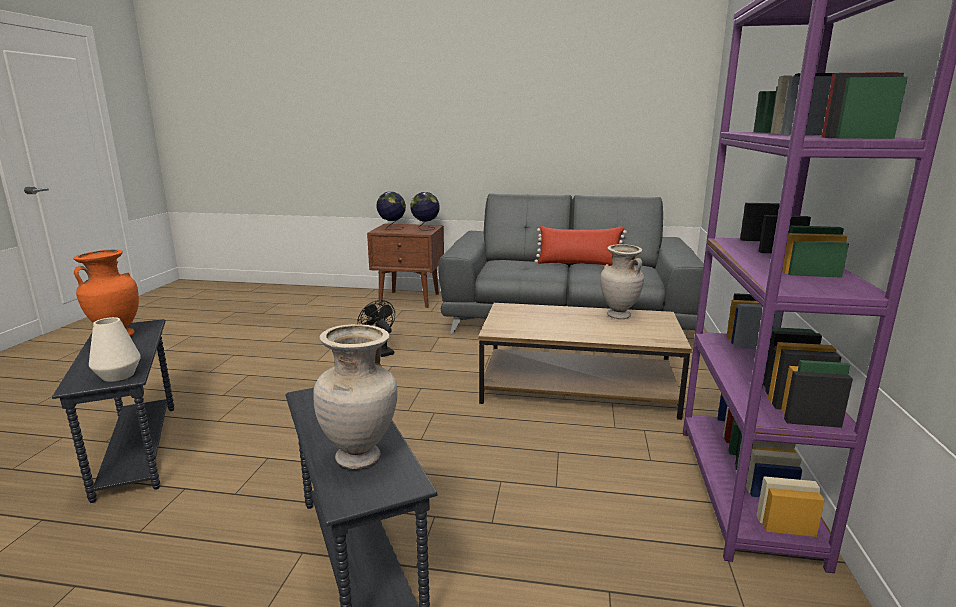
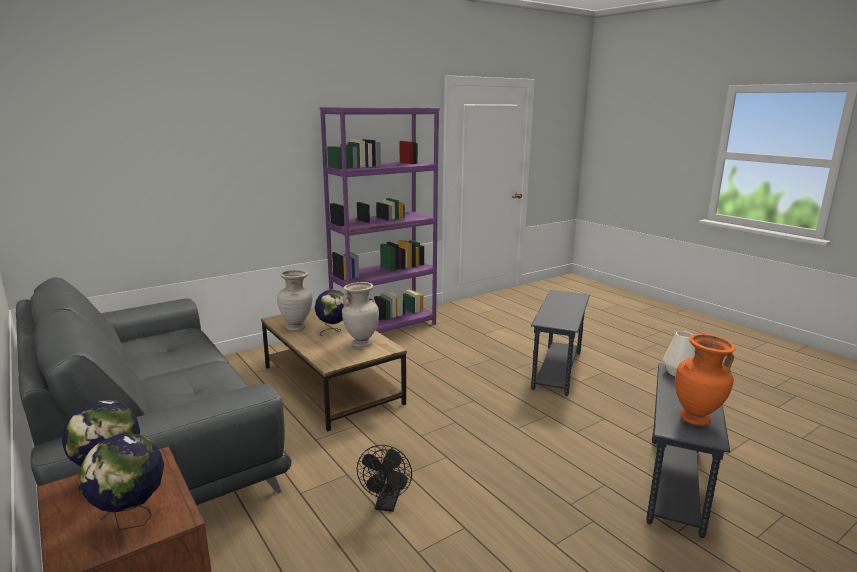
camera: 135 degrees left, 0 degrees up
(360, 458) = (565, 301): beige vase -> beige vase (361, 343)
(579, 264) = (150, 368): red pillow -> none
(582, 324) = (333, 331): none -> globe

